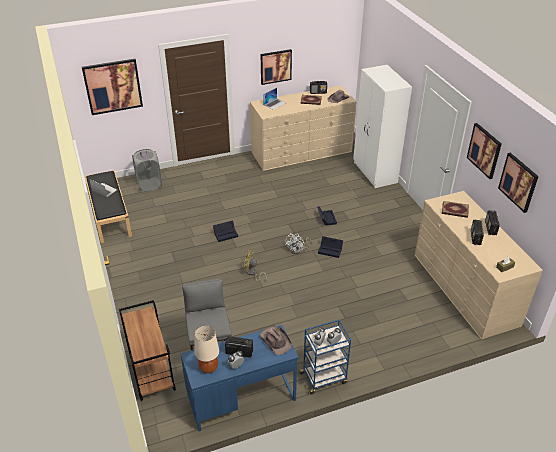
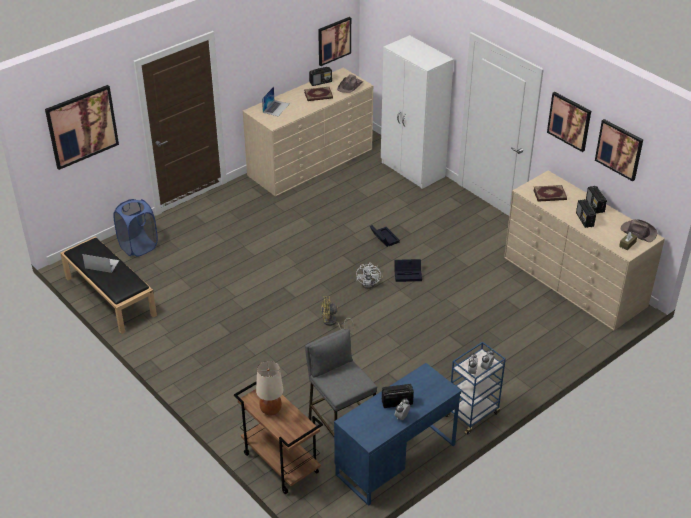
camera: 20 degrees left, 0 degrees up
(149, 185) = (138, 246): grey laundry basket -> blue laundry basket
(208, 368) = (373, 427): beige table lamp -> beige table lamp (270, 410)
(226, 234) = (274, 285): black storage box -> none
(275, 66) = (268, 60): picture -> picture (334, 40)
(275, 341) = (428, 381): brown hat -> brown hat (638, 232)

